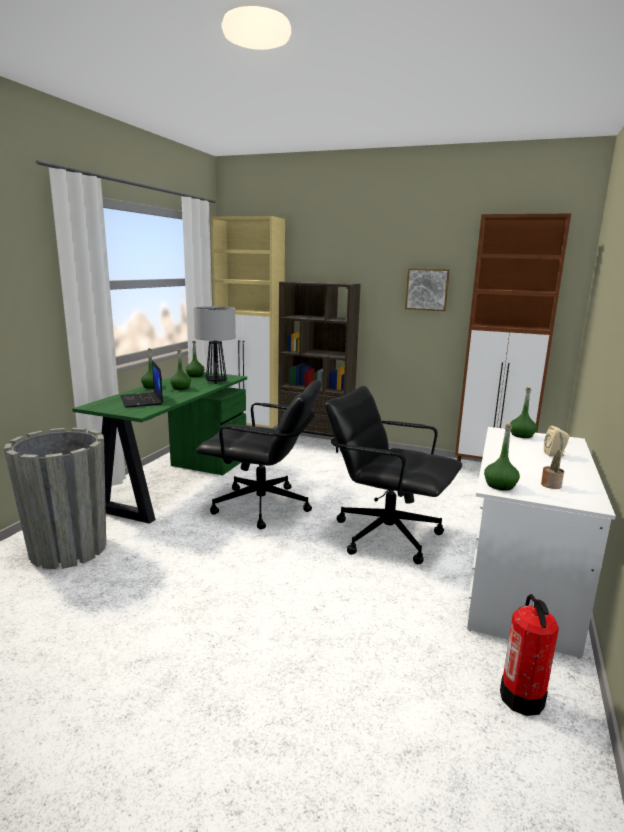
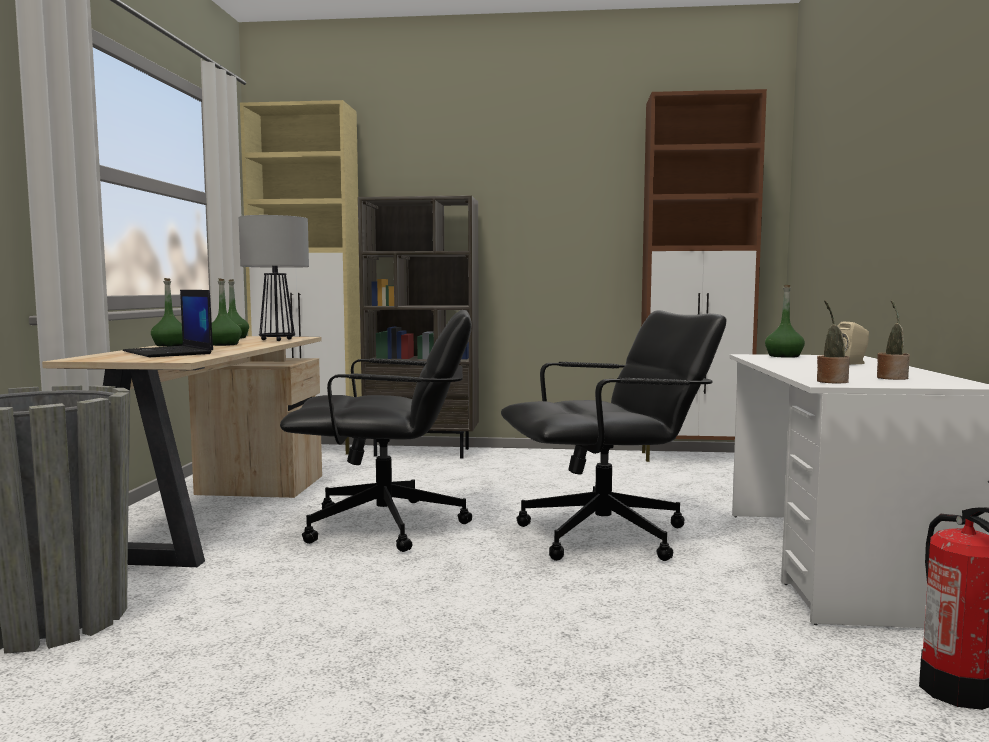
camera: 15 degrees left, 10 degrees down
(176, 482) = (215, 513): green desk -> beige desk
(386, 535) = (606, 536): black office chair -> black office chair turned 150 degrees clockwise
(427, 289) = (575, 206): picture -> none
(500, 485) = (831, 381): green bottle -> potted plant

